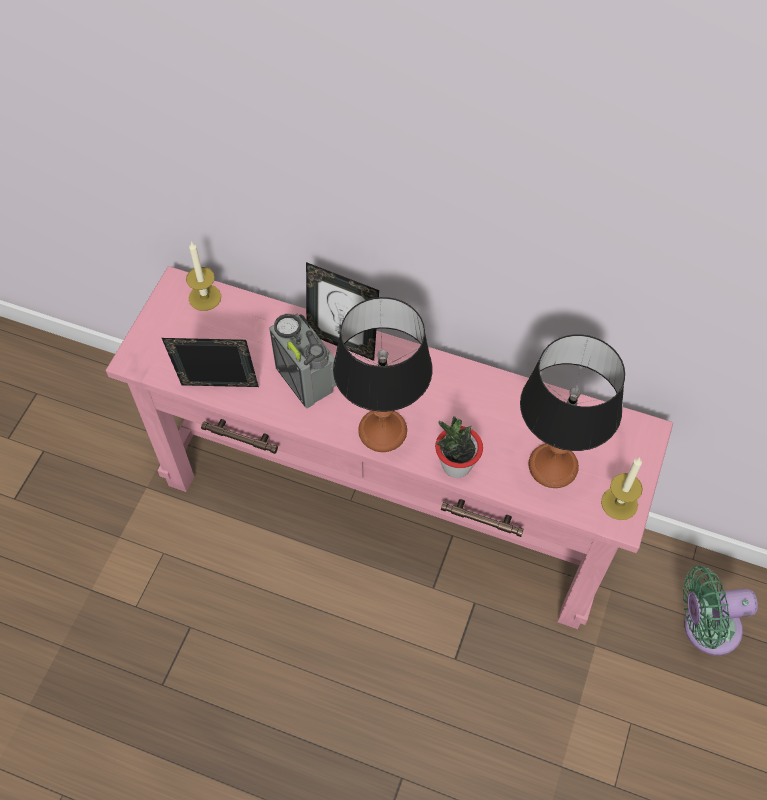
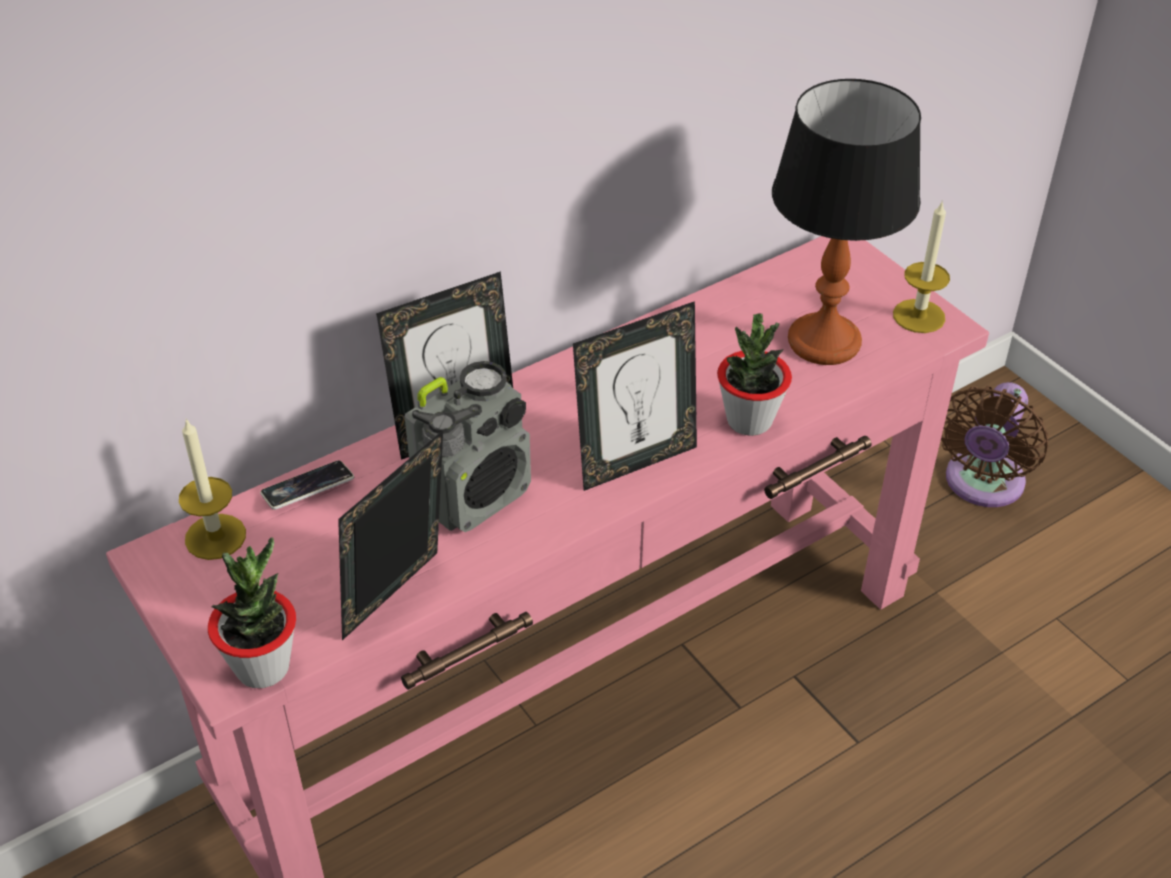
camera: 55 degrees left, 15 degrees down
(146, 366) = (263, 667): none -> potted plant
(259, 311) = (308, 489): none -> phone
(306, 378) = (475, 496): radio -> radio turned 135 degrees clockwise
(383, 431) = (635, 461): table lamp -> picture frame
(705, 628) = (981, 485): green fan -> brown fan

